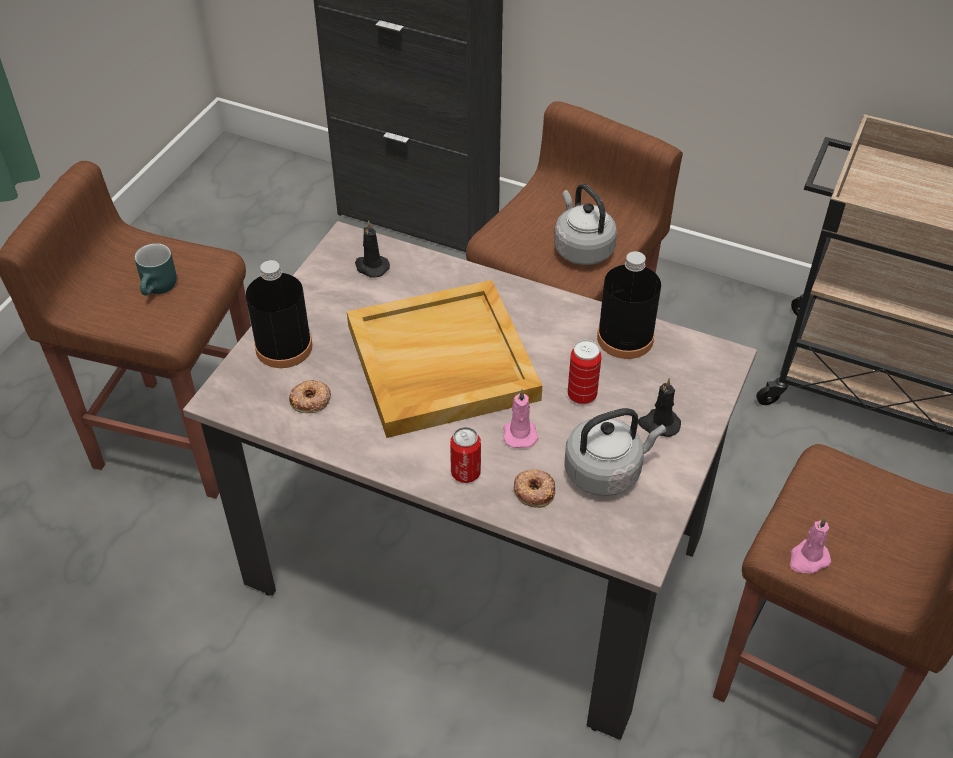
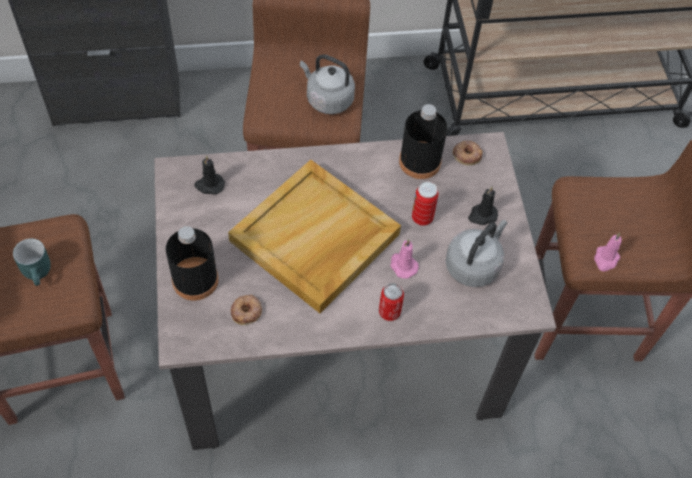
camera: 35 degrees left, 10 degrees up
(534, 490) = (440, 301): donut -> donut (467, 154)

